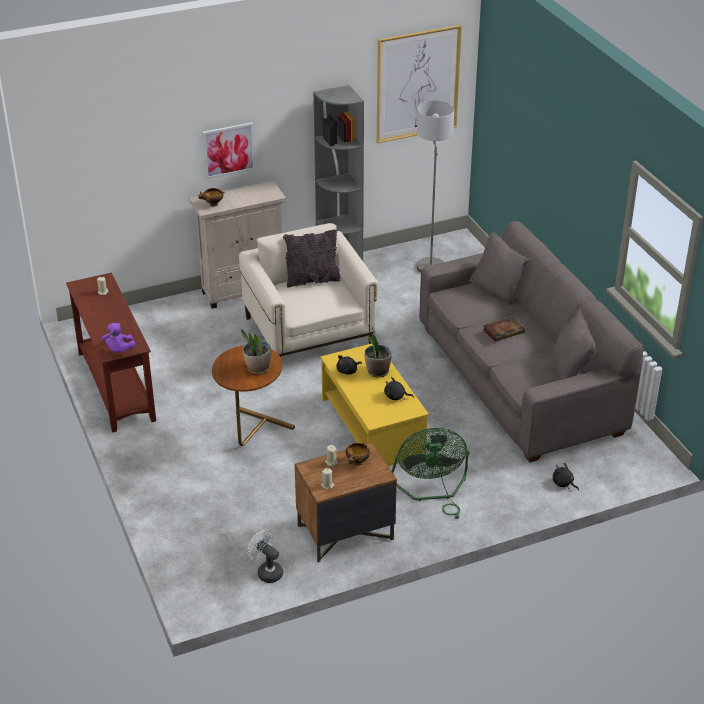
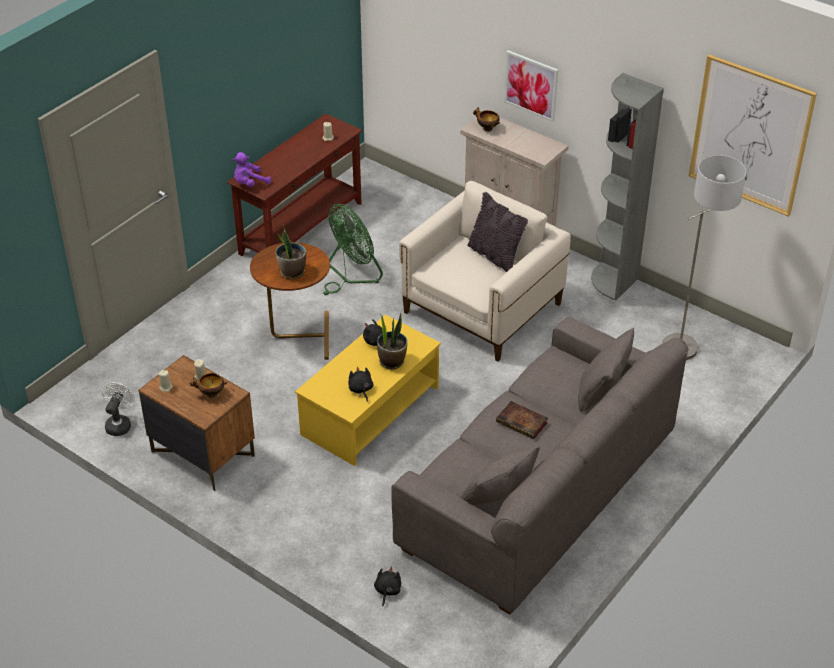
camera: 60 degrees right, 5 degrees up
(434, 491) = (303, 493): green fan -> green fan (347, 271)

